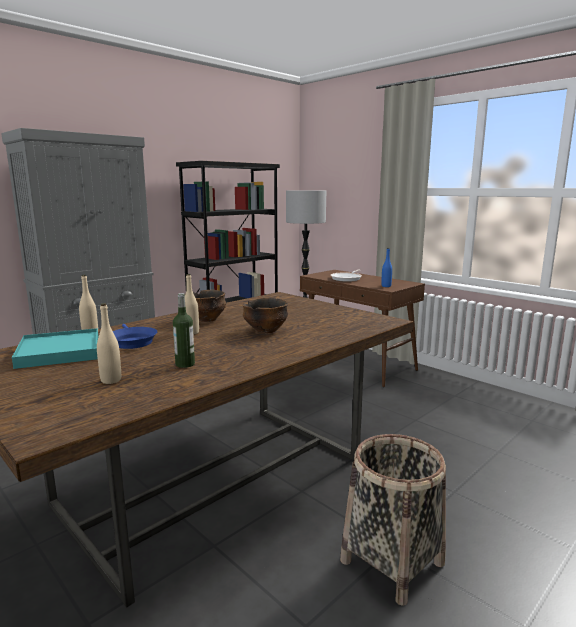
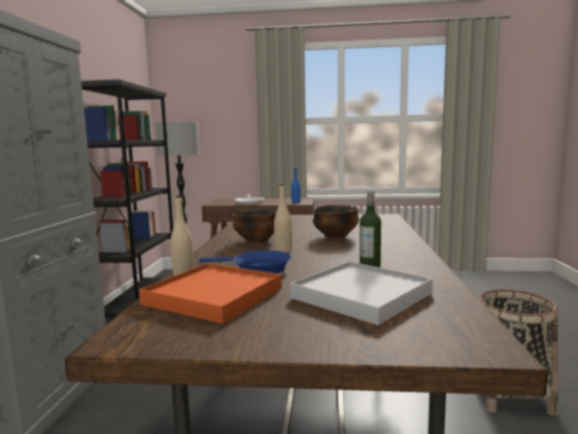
camera: 40 degrees left, 5 degrees down
(59, 352) = (213, 296): turquoise tray -> orange tray
(111, 380) = (362, 295): beige bottle -> white tray

